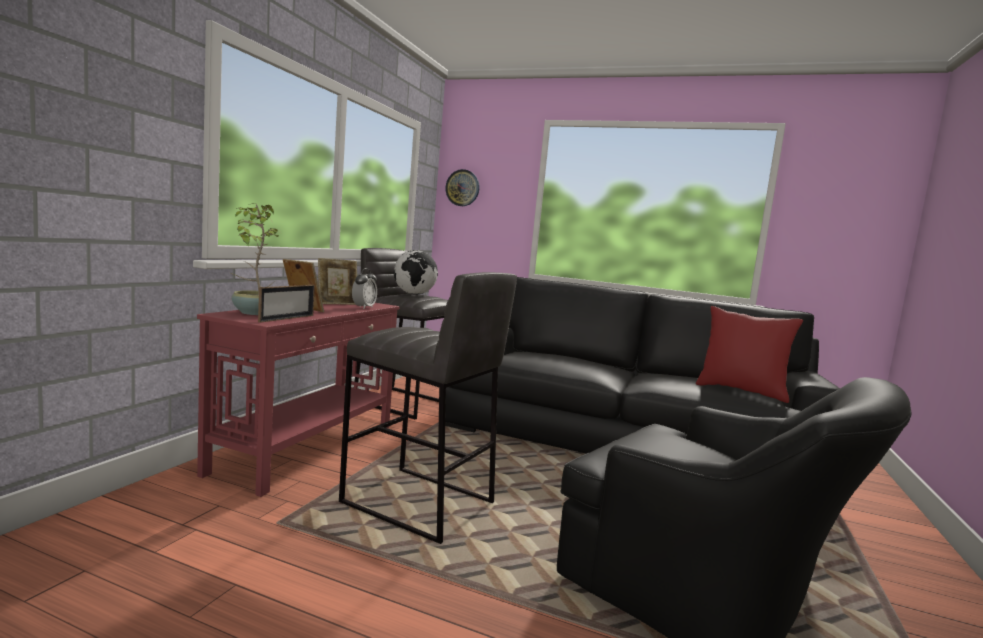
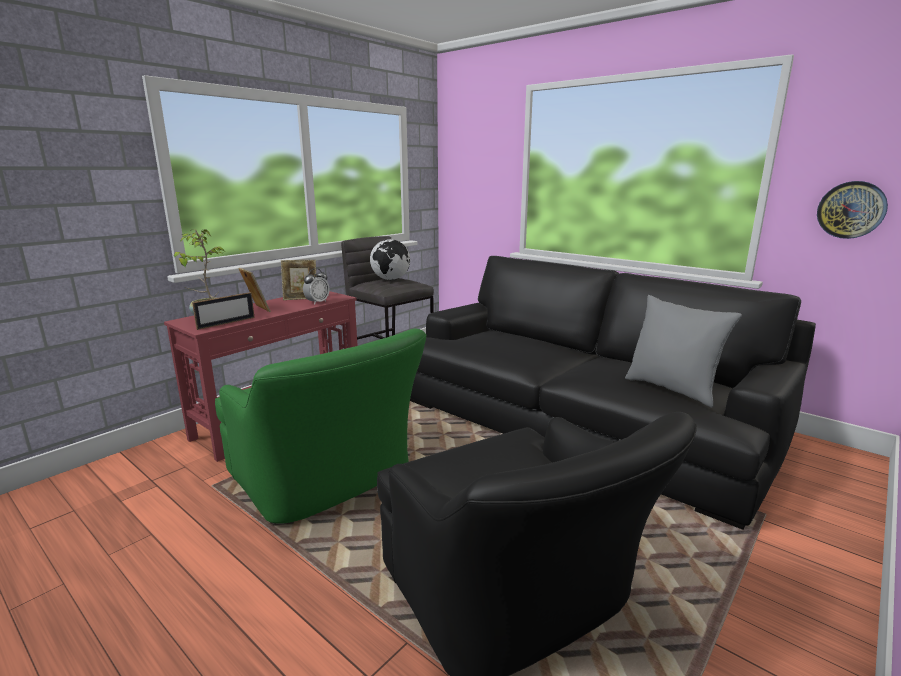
camera: 20 degrees right, 10 degrees up
(418, 504) = (327, 479): grey stool -> green armchair
(462, 188) = (458, 164): wall clock -> wall clock (851, 210)
(741, 391) = (672, 389): red pillow -> grey pillow

